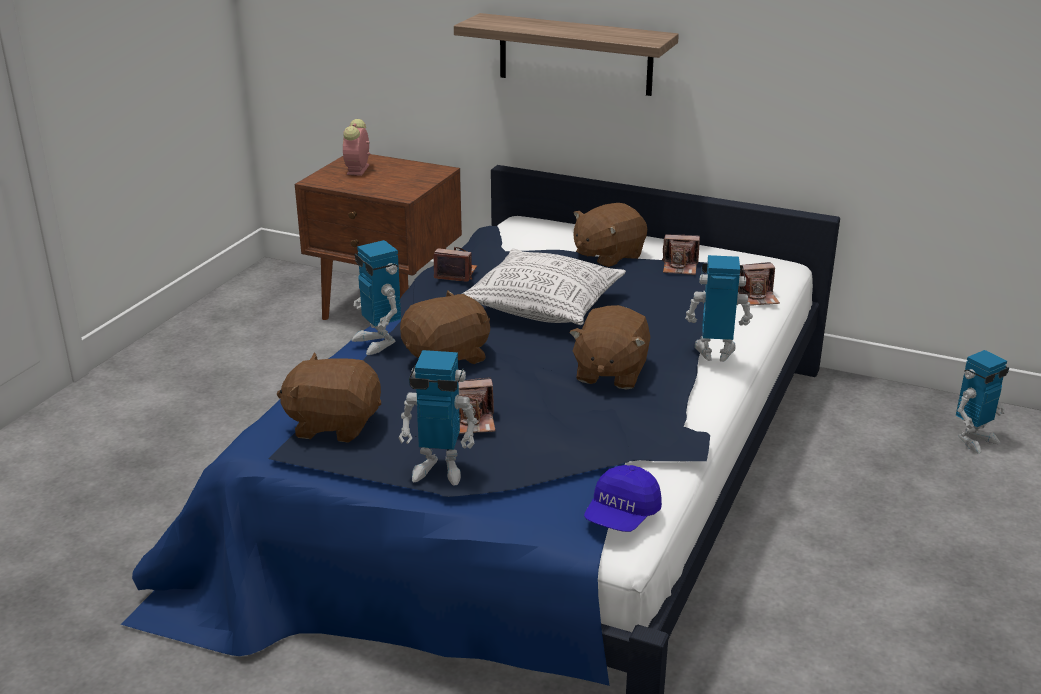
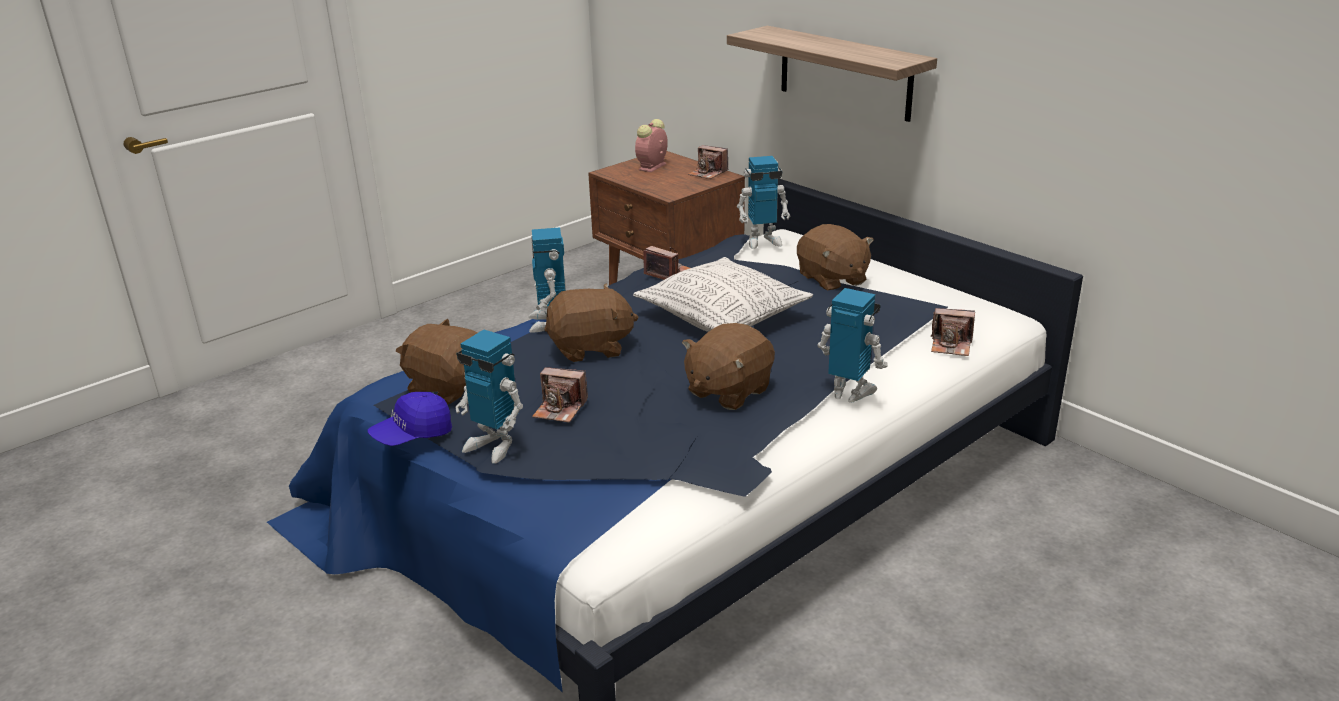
camera: 25 degrees right, 0 degrees up
(607, 257) = (832, 280): brown plush toy -> brown plush toy turned 105 degrees counterclockwise
(621, 516) = (620, 529): blue cap -> blue cap (413, 435)
(680, 267) = (892, 302): camera -> camera (708, 173)
(974, 439) = (1186, 553): toy robot -> toy robot (763, 241)

